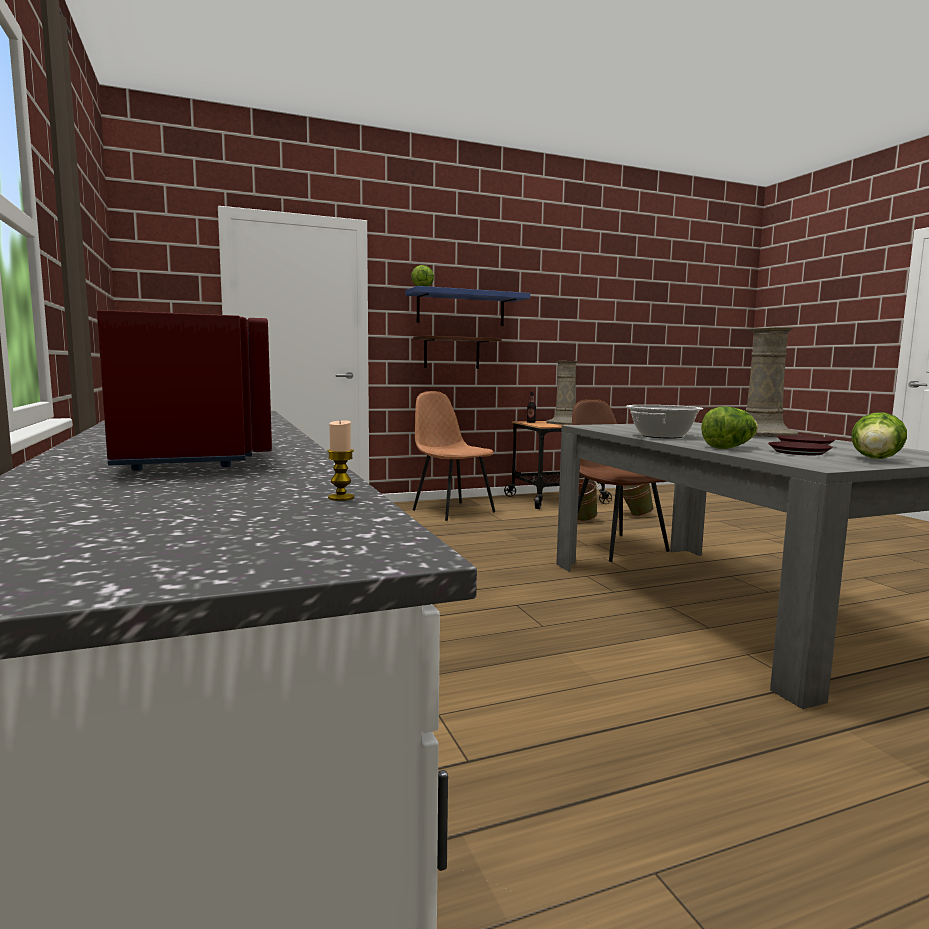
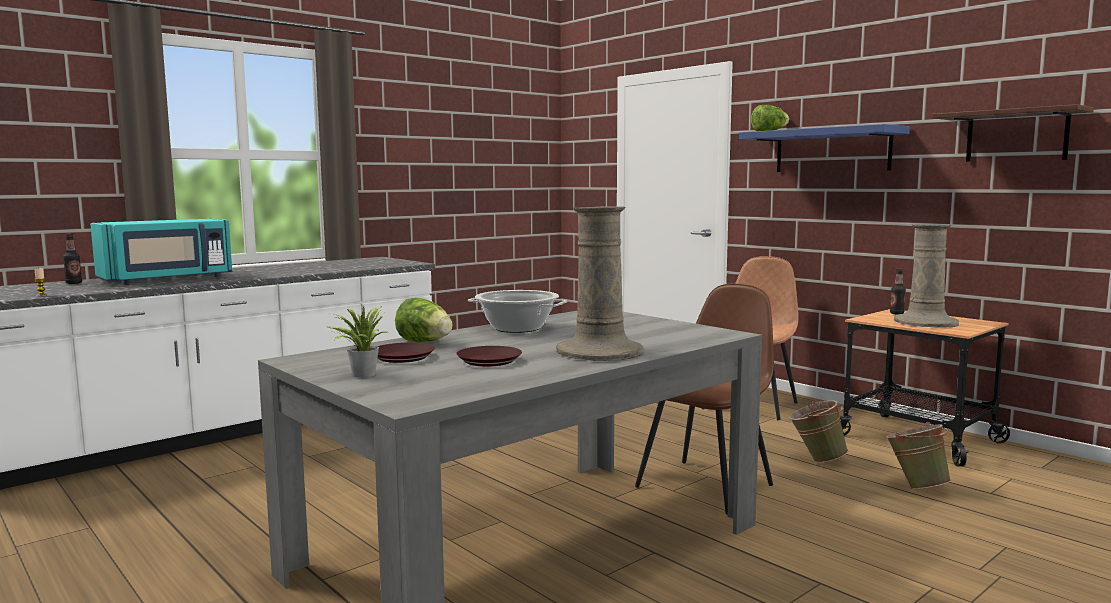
camera: 70 degrees right, 0 degrees up
(82, 489) = (74, 283): none -> bottle
(198, 454) = (167, 279): red microwave -> turquoise microwave
(452, 353) = (818, 209): shelf -> shelf (1016, 136)
(875, 459) = (361, 374): lettuce -> potted plant

